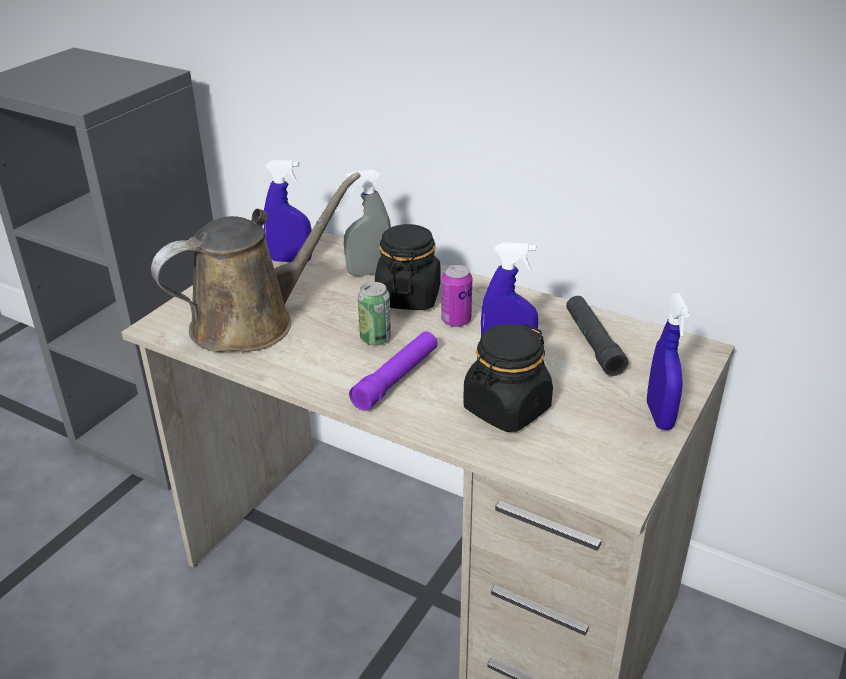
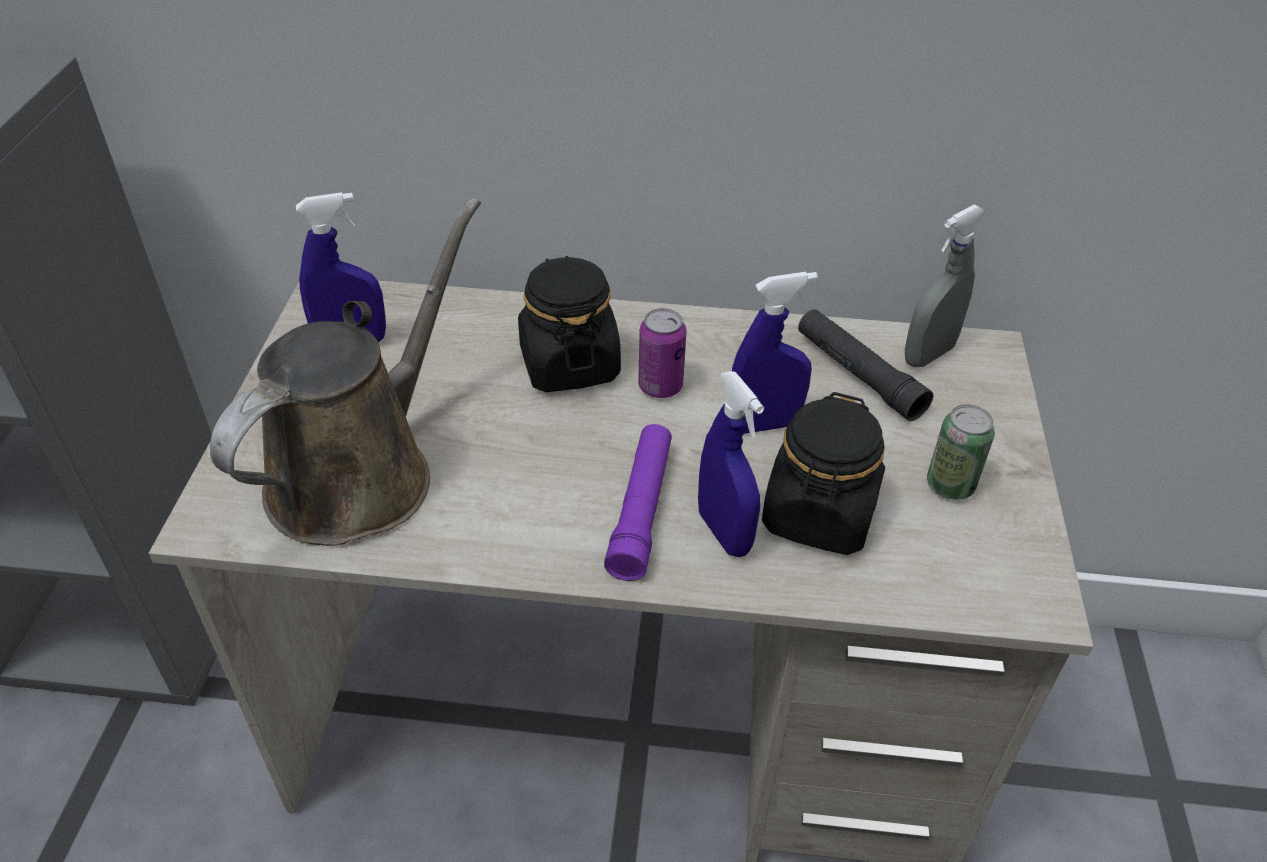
camera: 25 degrees left, 10 degrees up
(369, 272) = (486, 335): grey spray bottle -> grey spray bottle (928, 355)
(375, 338) = (568, 449): can -> can (950, 485)
(659, 416) = (1007, 466): blue spray bottle -> blue spray bottle (724, 532)

